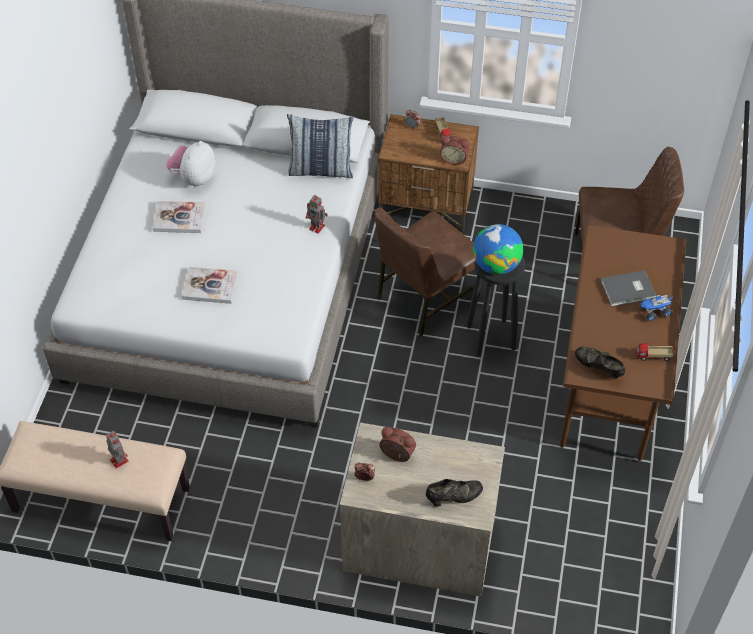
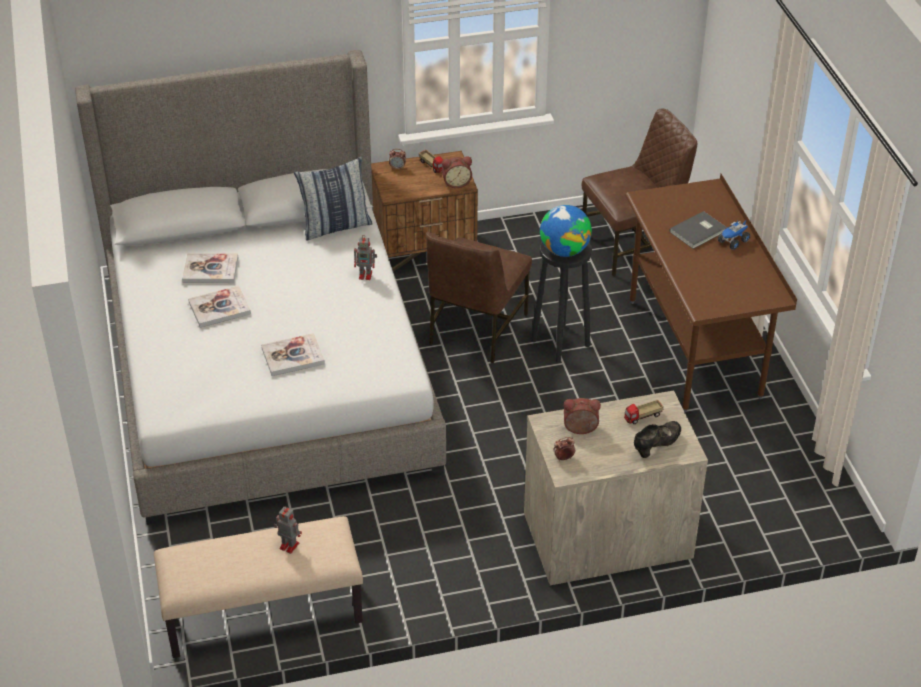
camera: 25 degrees left, 10 degrees down
(194, 178) = (210, 270): plush toy -> book
(598, 368) = (715, 300): black shoe -> none
(653, 357) = (756, 276): toy truck -> toy truck (643, 417)

